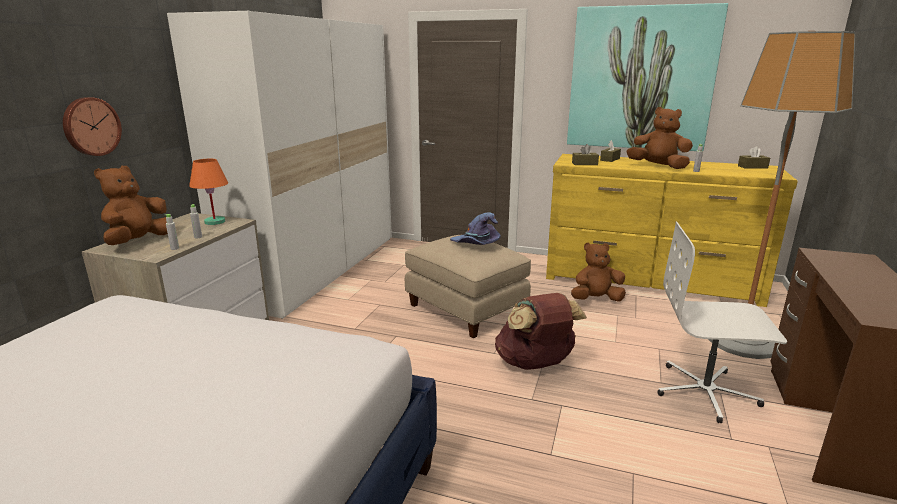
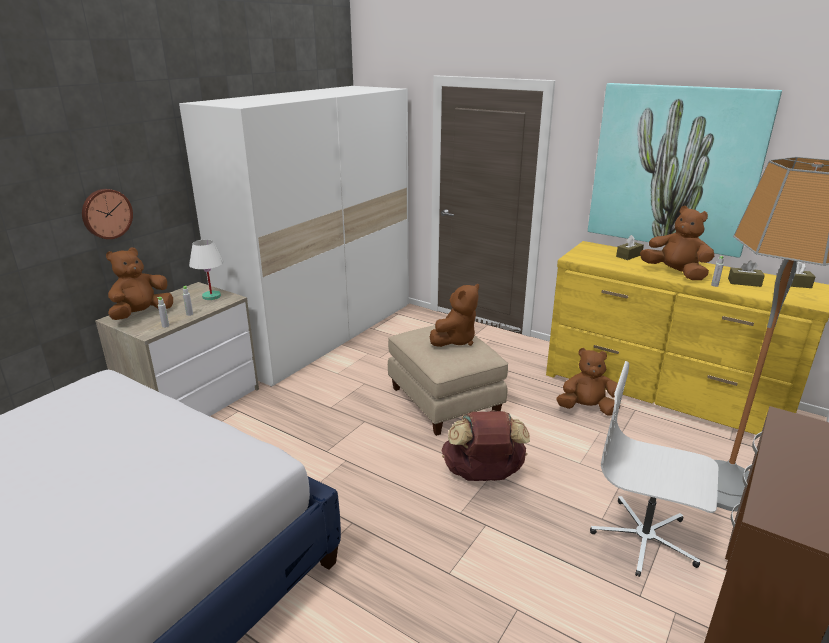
camera: 15 degrees right, 5 degrees up
(215, 222) = (212, 296): orange table lamp -> white table lamp
(476, 244) = (455, 340): purple hat -> brown plush toy
(584, 164) = (593, 261): brown tissue box -> brown tissue box (744, 282)

